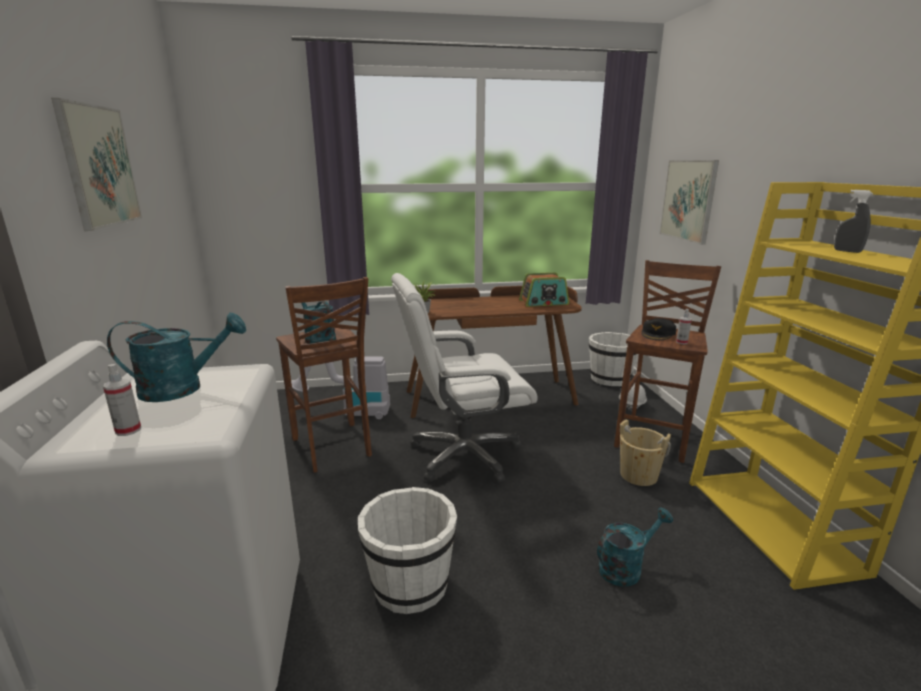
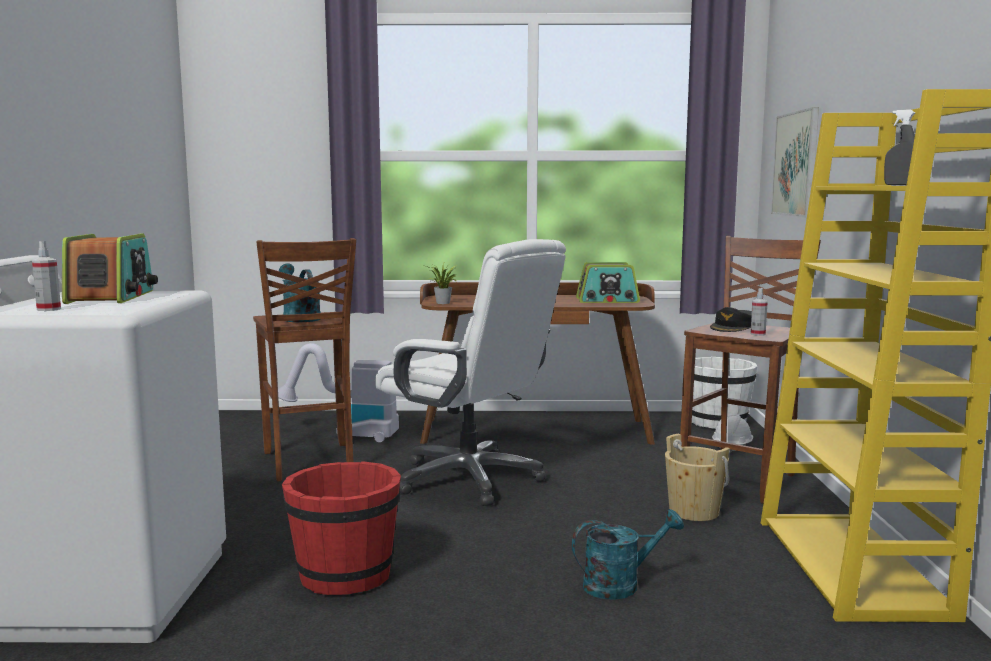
camera: 10 degrees right, 10 degrees down
(99, 166) = (80, 107): picture -> none
(183, 388) = (112, 297): turquoise watering can -> radio
(410, 584) = (345, 575): white bucket -> red bucket
(464, 455) = (470, 479): white office chair -> white office chair turned 135 degrees counterclockwise

